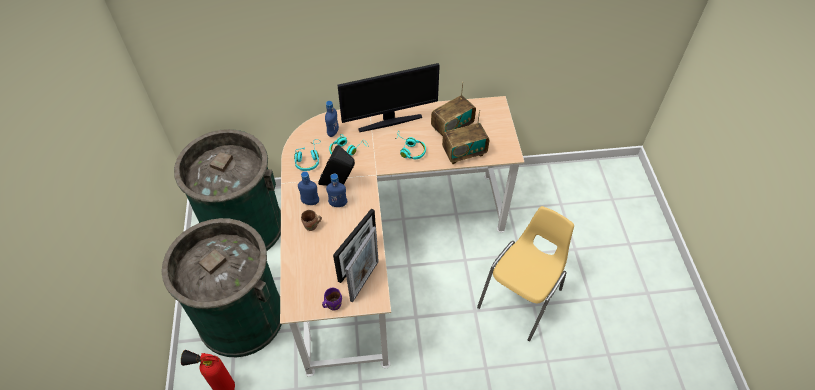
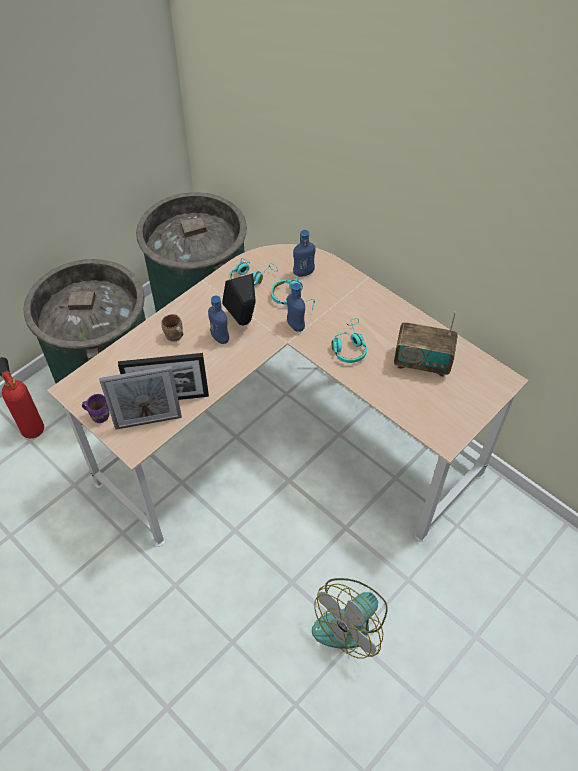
camera: 50 degrees right, 0 degrees up
(310, 202) = (201, 316): blue bottle -> blue bottle (295, 326)
(389, 122) = (368, 306): monitor -> none
(464, 153) = (398, 397): radio -> none
(521, 298) = (351, 620): yellow chair -> fan

